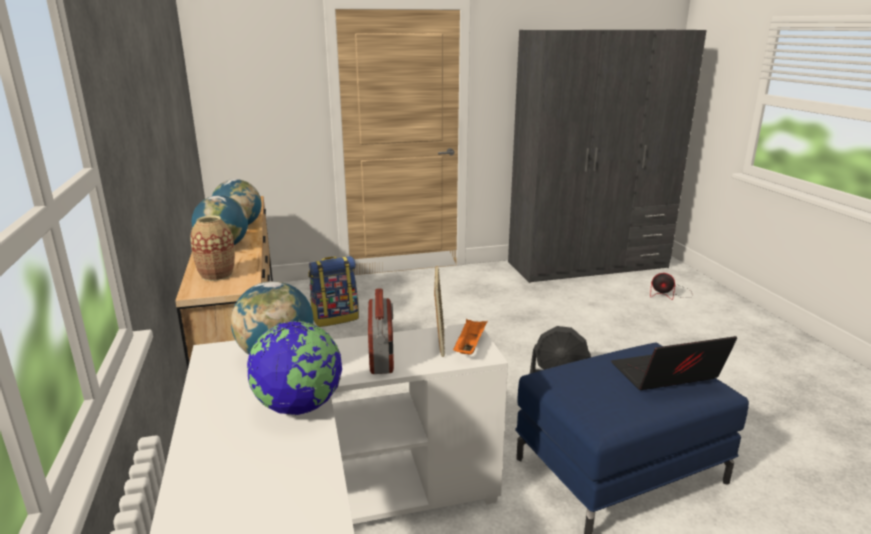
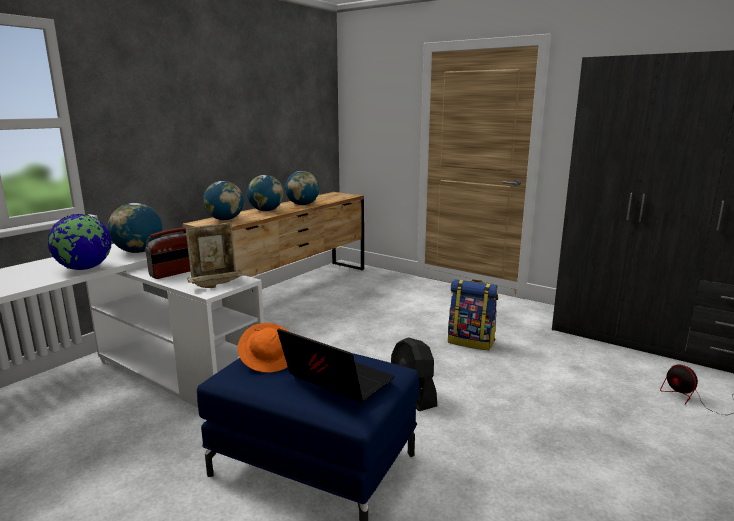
camera: 50 degrees right, 5 degrees down
(217, 275) = (225, 219): vase -> globe
(335, 318) = (361, 295): backpack -> backpack (471, 341)
(470, 346) = (218, 286): orange tray -> beige tray
(594, 391) = (269, 360): none -> orange hat

